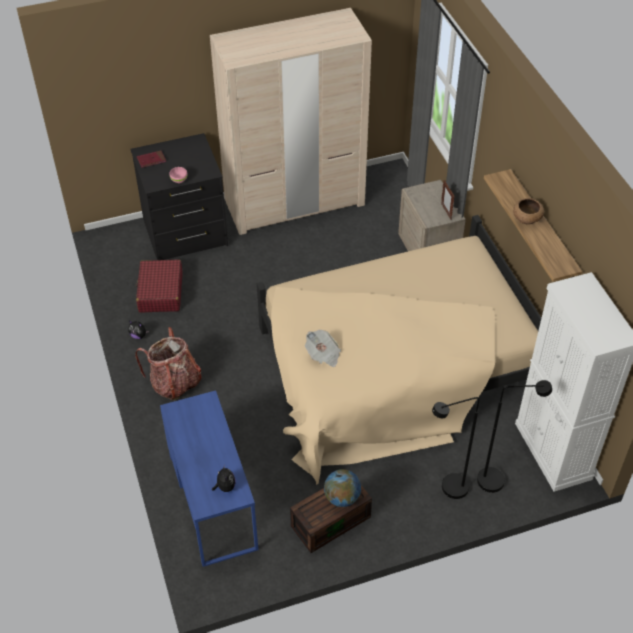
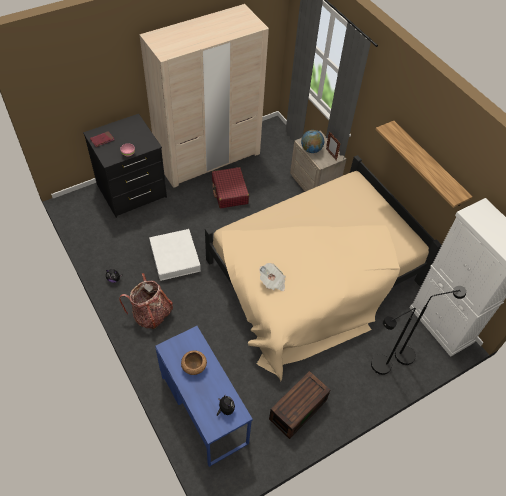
camera: 15 degrees left, 5 degrees up
(160, 292) = (123, 241): red suitcase -> red suitcase (229, 192)
(221, 320) = (175, 257): none -> white storage box
(342, 498) = (308, 393): globe -> globe (311, 149)
(527, 219) = (419, 159): brown bowl -> brown bowl (194, 366)

